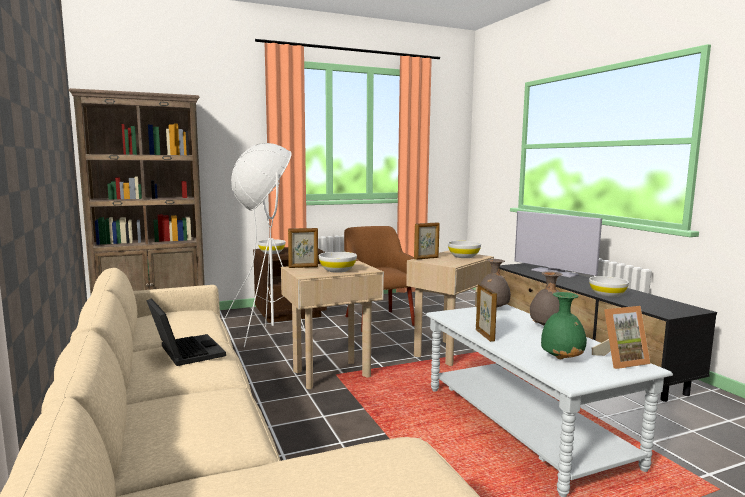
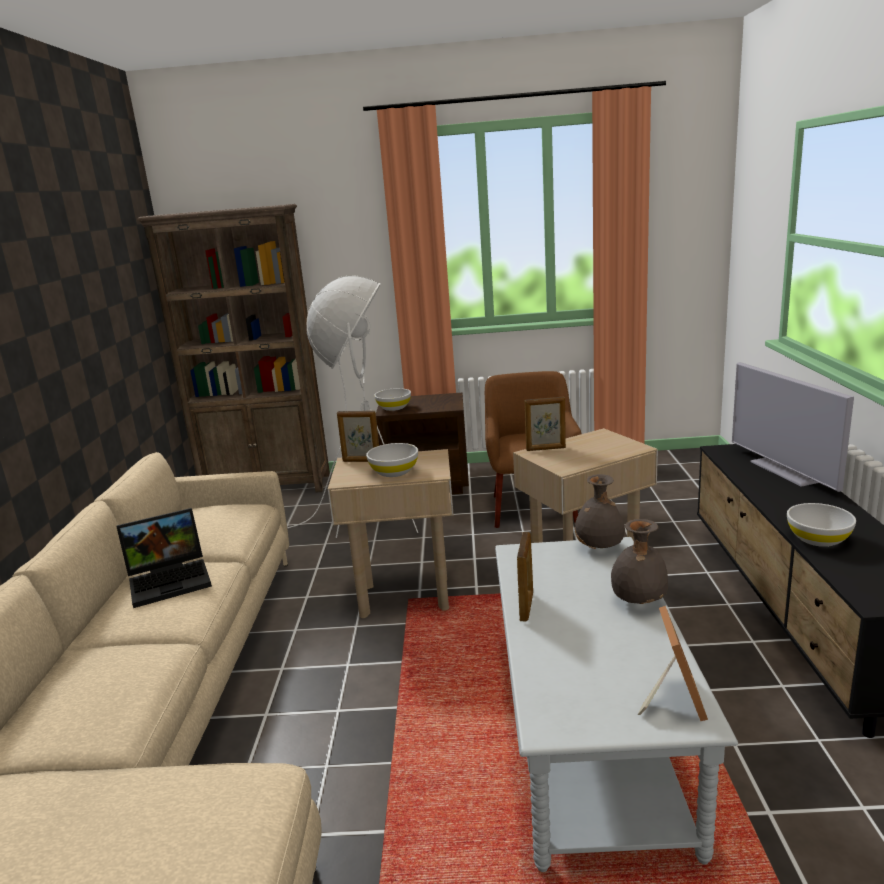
camera: 25 degrees right, 10 degrees up
(184, 352) = (171, 580): laptop -> laptop turned 75 degrees clockwise
(463, 256) = (607, 447): white bowl -> none
(562, 358) = (587, 676): green vase -> none
(620, 361) = (672, 699): picture frame -> picture frame turned 90 degrees counterclockwise

